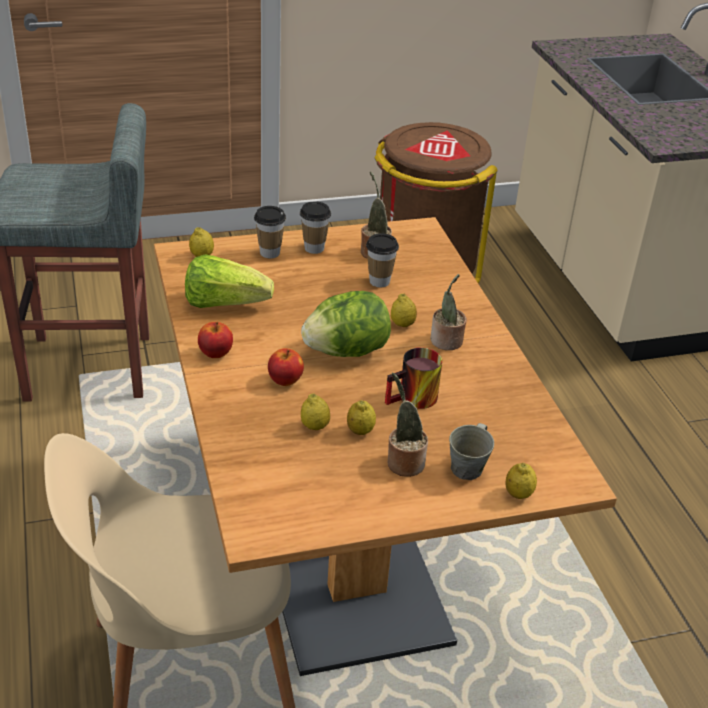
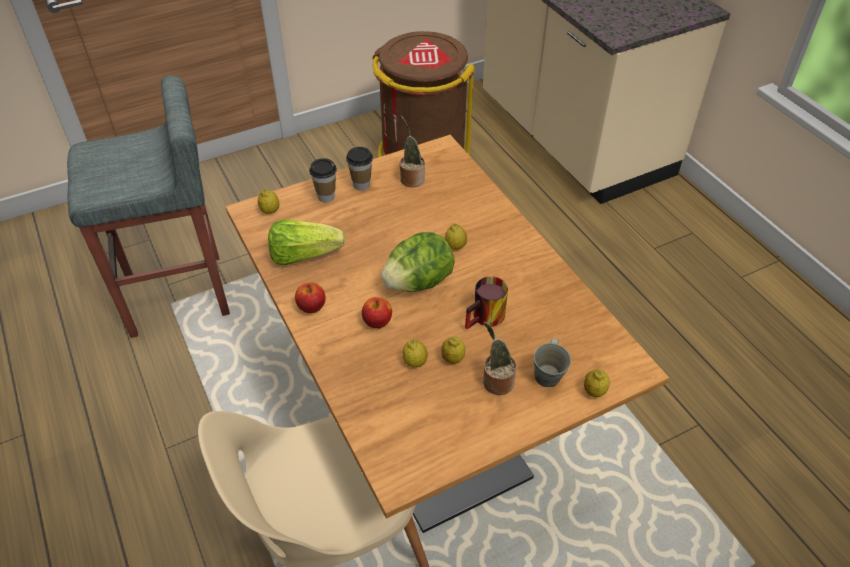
camera: 10 degrees left, 10 degrees up
(379, 281) = (424, 207): cup -> none
(446, 342) = (495, 256): potted plant -> none

